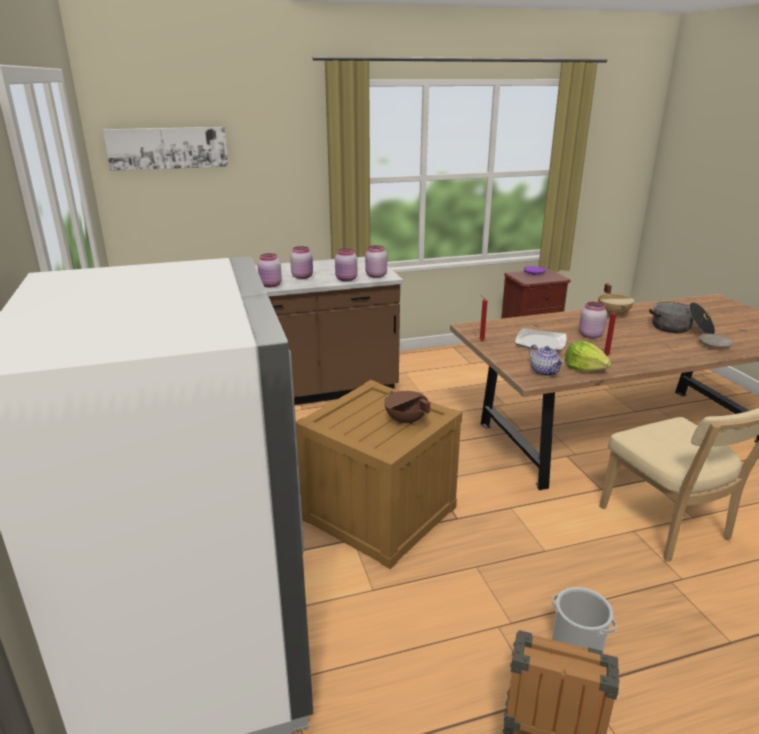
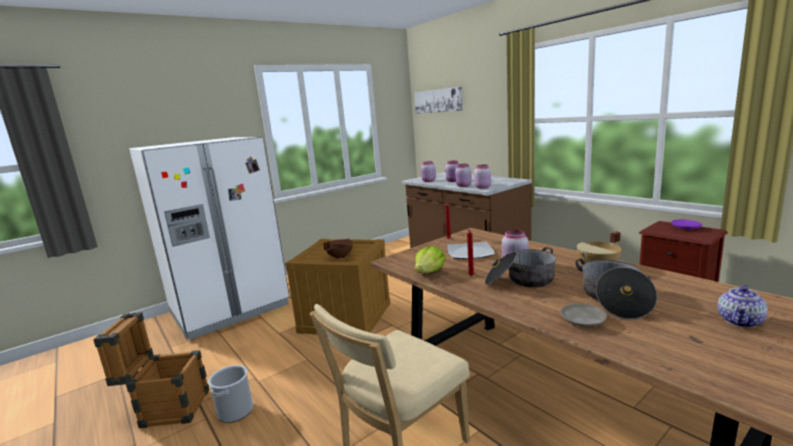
camera: 70 degrees right, 10 degrees down
(544, 372) = (408, 262): teapot -> teapot (740, 321)
(630, 343) = (520, 281): none -> cooking pot

